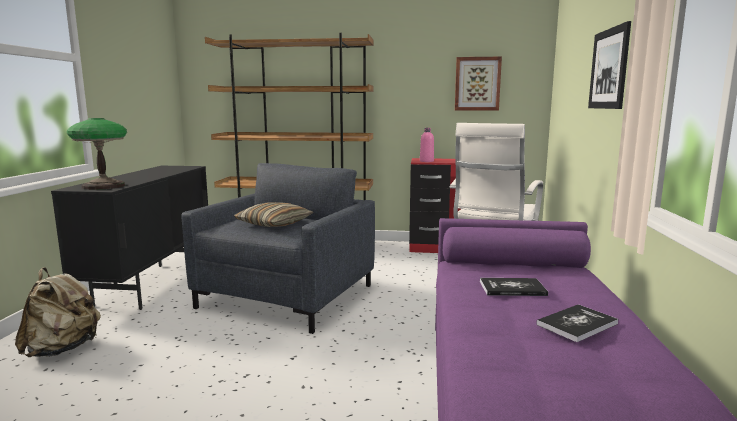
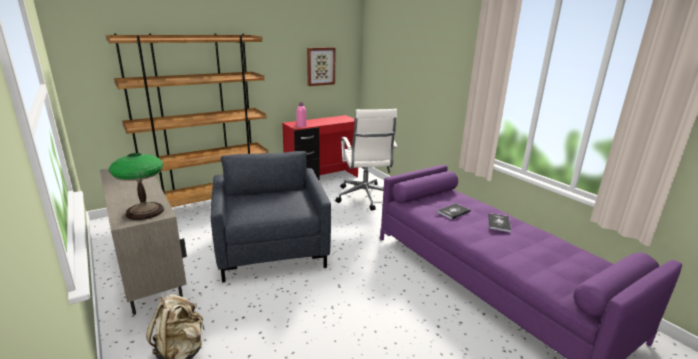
camera: 40 degrees left, 10 degrees up
(151, 285) = (150, 277): black cabinet -> beige cabinet
(274, 224) = (273, 203): pillow -> none
(609, 69) = (434, 75): picture -> none

